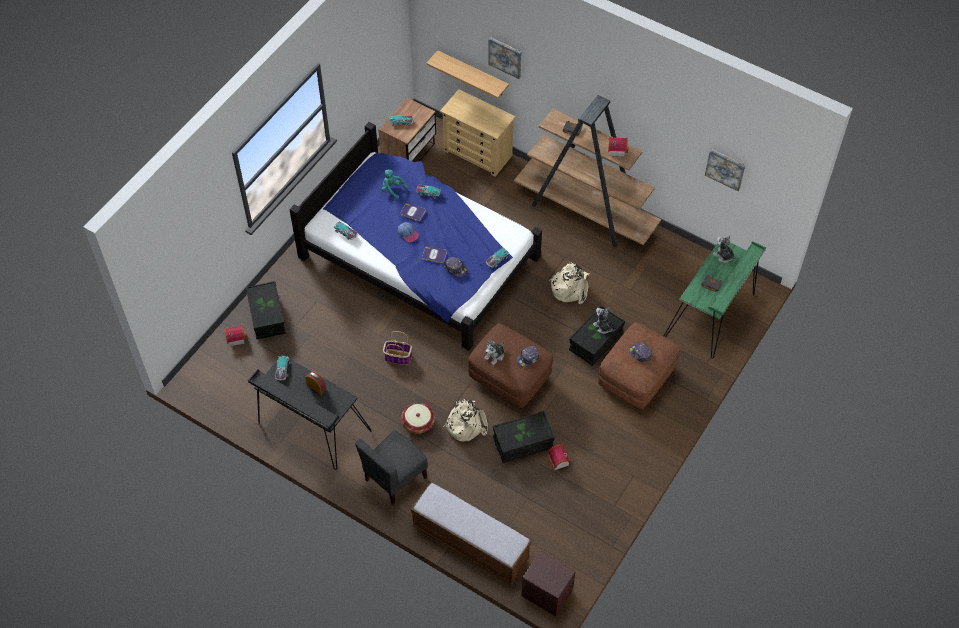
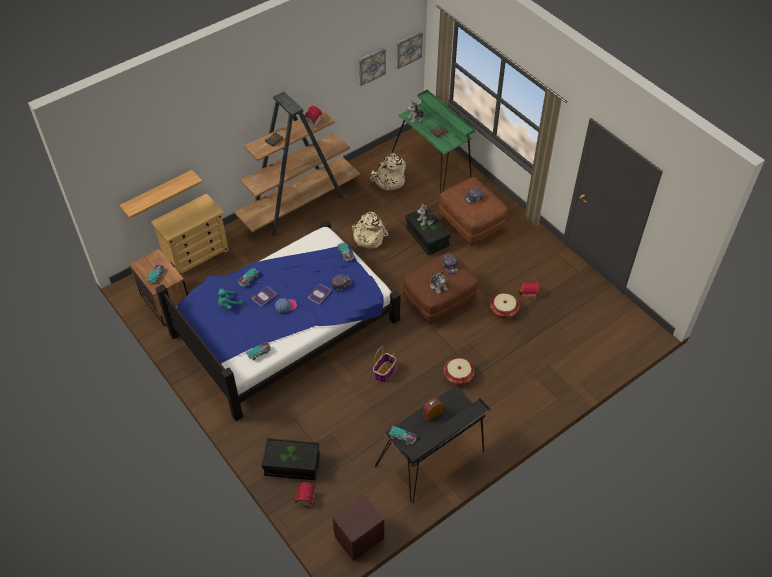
camera: 70 degrees left, 5 degrees down
(395, 478) = (507, 408): grey chair -> none
(465, 423) = (471, 343): beige backpack -> beige backpack (388, 180)
(470, 543) = (585, 372): bench -> none
(505, 57) = (182, 146): picture -> picture (408, 49)
(523, 443) = (503, 310): black storage box -> basket
(547, 593) = (643, 336): brown nightstand -> brown nightstand (359, 538)

